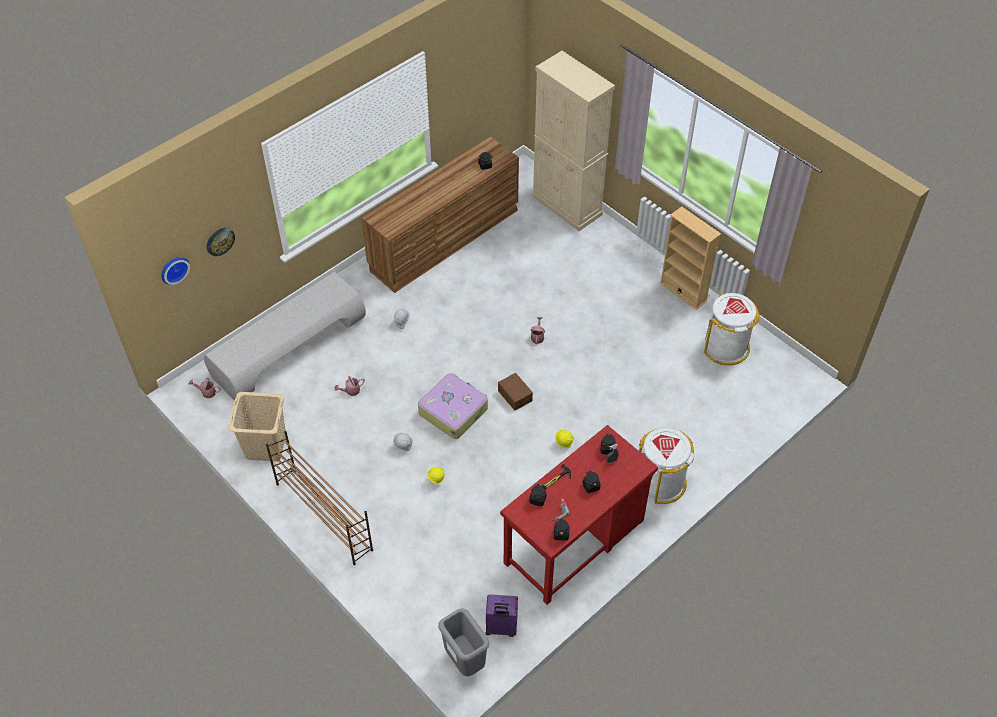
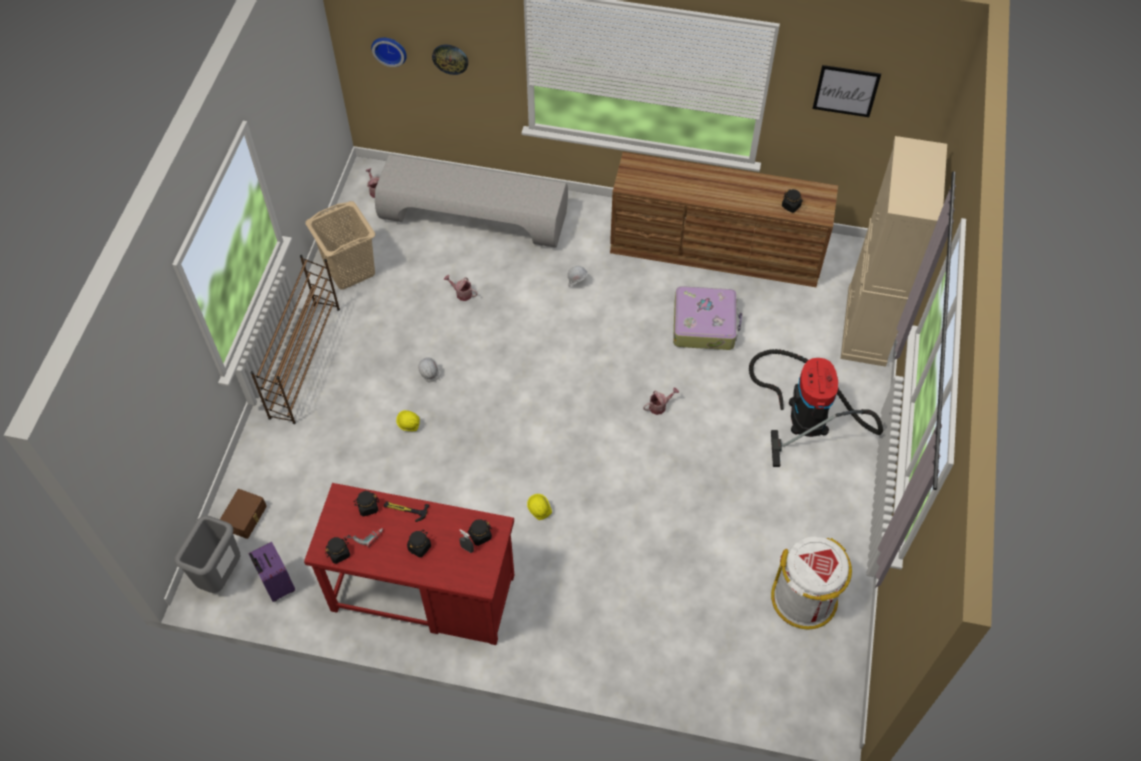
camera: 55 degrees right, 5 degrees up
(453, 410) = (504, 390): suitcase -> suitcase (705, 324)
(470, 69) = (846, 91): none -> picture
(515, 395) = (567, 431): brown storage box -> brown storage box (246, 518)
(602, 269) = (806, 412): none -> vacuum cleaner
(661, 481) = (560, 634): white trash can -> none
(683, 292) = (846, 509): beige bookcase -> none

